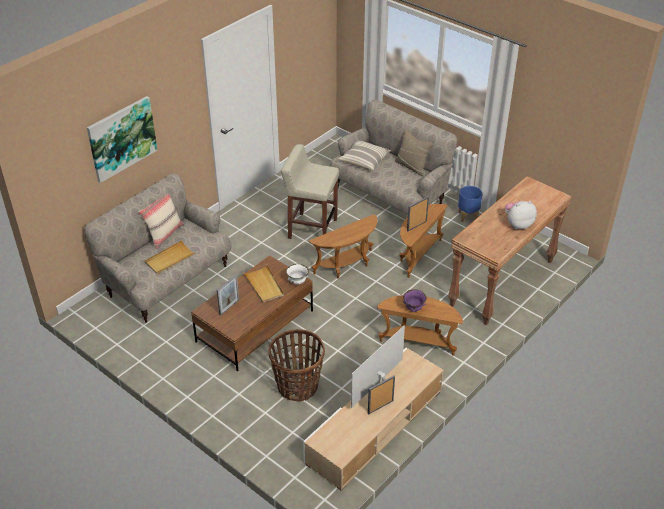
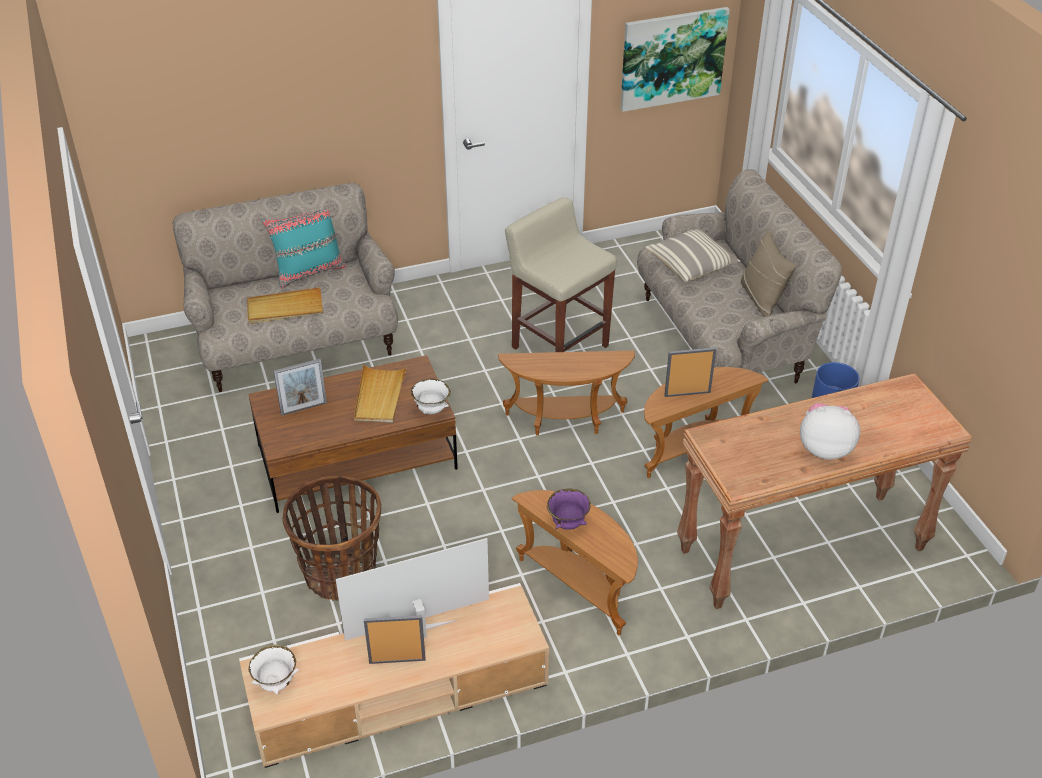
camera: 30 degrees right, 0 degrees up
(122, 138) = (260, 97): picture -> picture (672, 58)
(164, 234) = (309, 271): beige pillow -> turquoise pillow
(332, 443) = (276, 683): none -> white bowl

